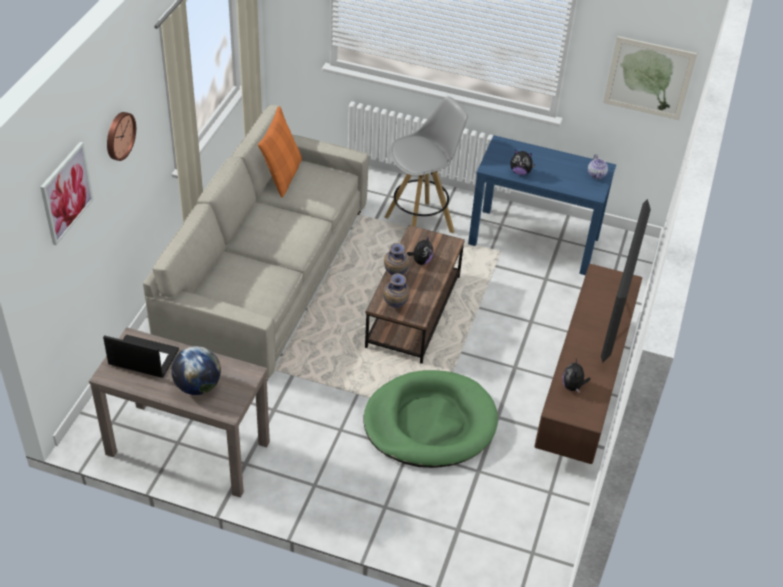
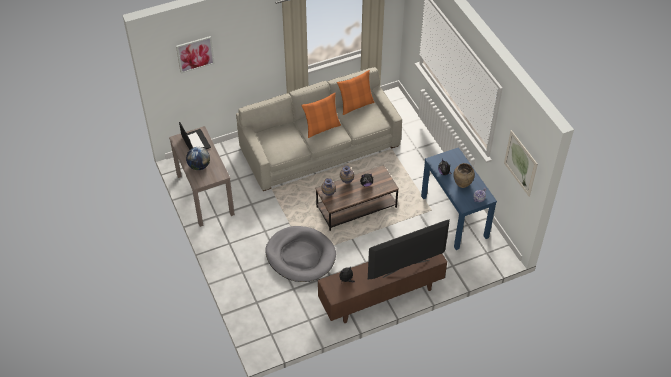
camera: 50 degrees right, 5 degrees up
(119, 135) = (243, 42): wall clock -> none
(277, 230) = (322, 128): none -> orange pillow
(421, 224) = (413, 172): grey stool -> none
(430, 423) = (300, 256): green dog bed -> grey dog bed
(557, 171) = (462, 184): none -> brown vase

